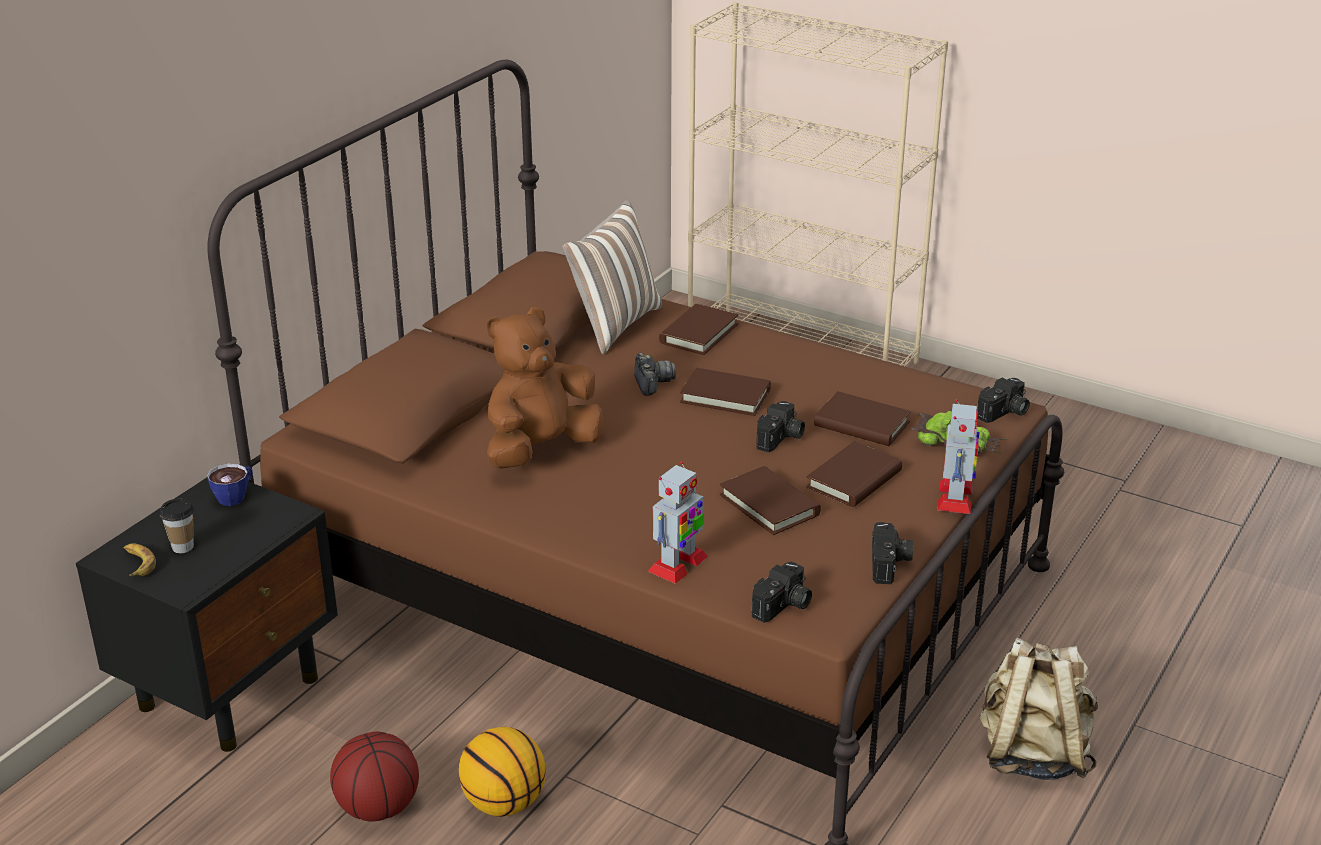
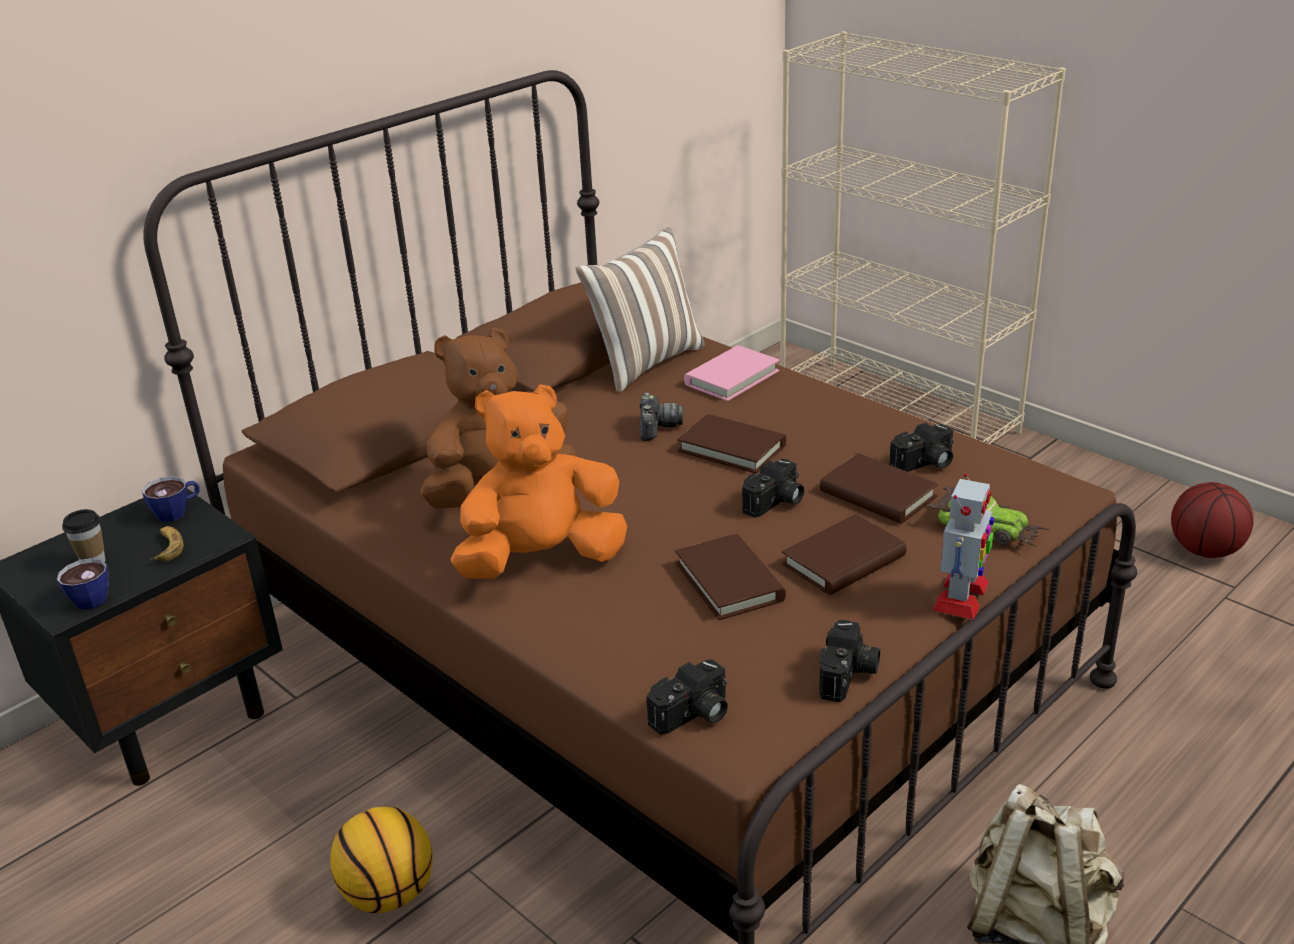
camera: 15 degrees right, 0 degrees up
(137, 563) = (39, 575): banana -> banana (167, 548)
(198, 577) = (88, 597): none -> cup
(378, 807) = (255, 877): basketball -> basketball (1205, 550)
(605, 503) = (542, 560): none -> orange plush toy
(677, 564) = (589, 645): toy robot -> none
(698, 333) = (732, 378): brown book -> pink book
(1004, 413) = (1058, 496): camera -> camera (924, 464)

